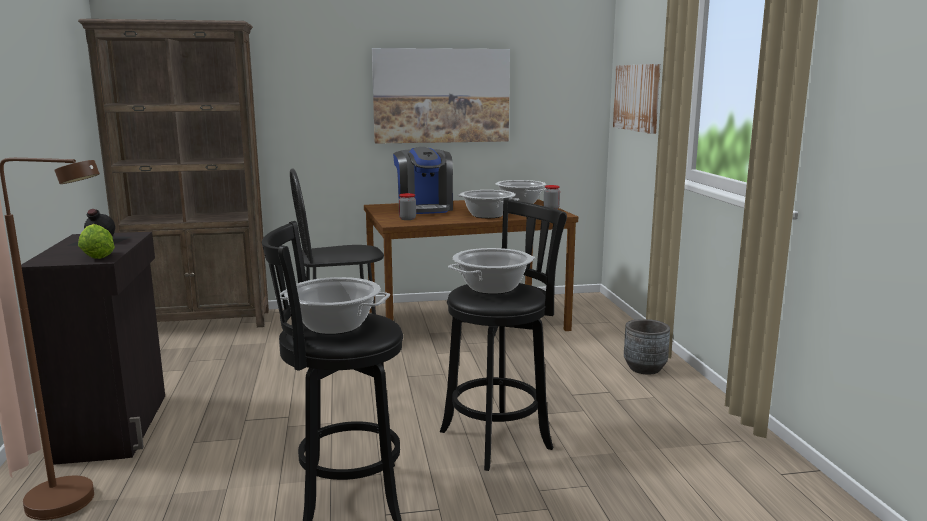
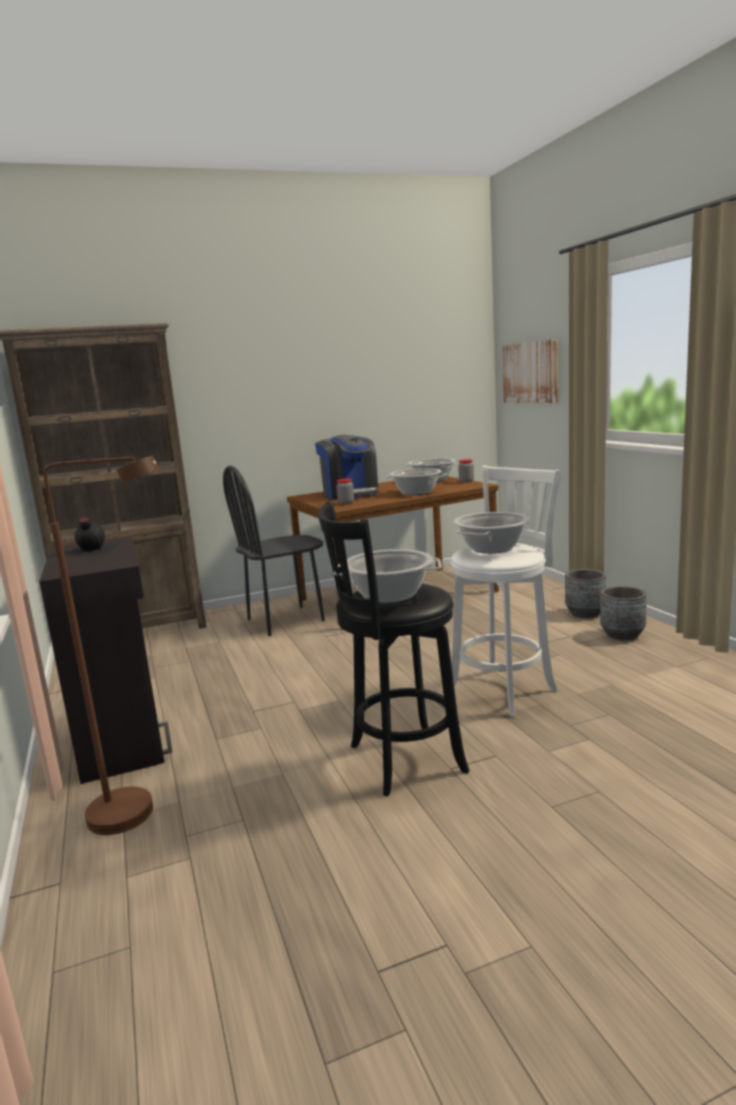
camera: 10 degrees left, 0 degrees up
(96, 256) = (110, 562): lettuce -> none
(441, 96) = (347, 386): picture -> none
(500, 438) = (505, 688): black stool -> white stool
(667, 398) = (622, 634): none -> grey planter

